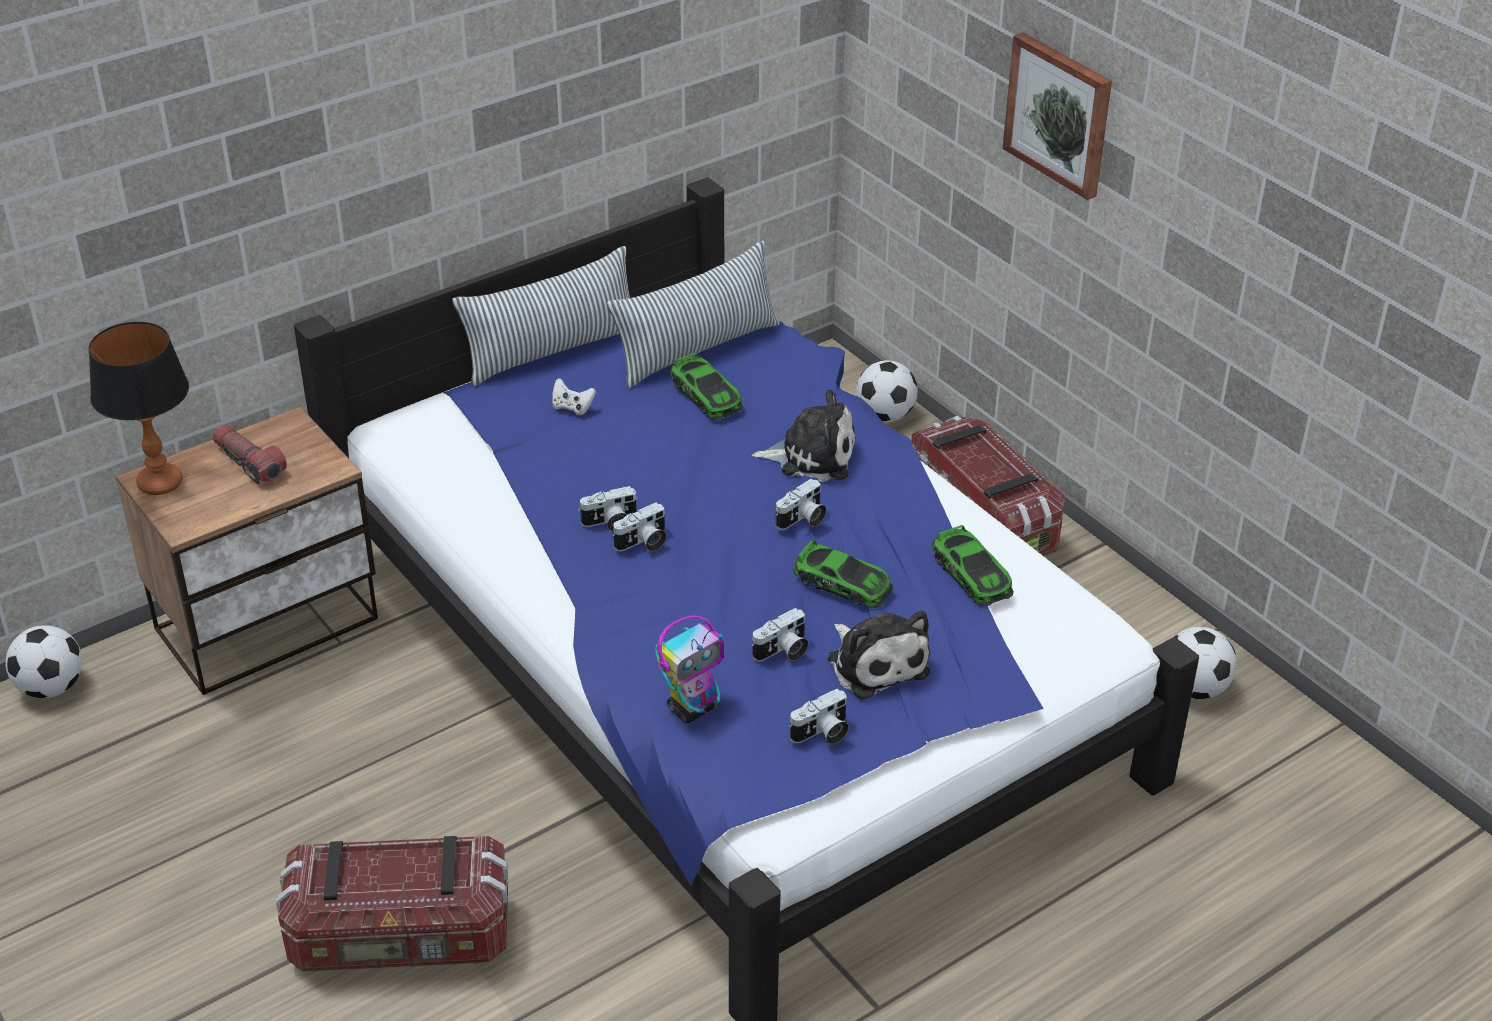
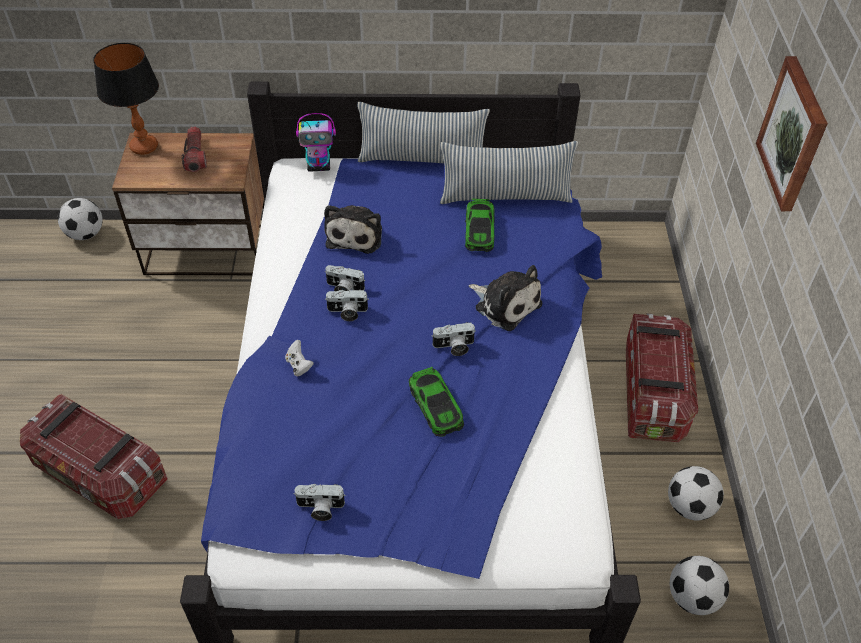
camera: 35 degrees right, 10 degrees up
(572, 407) = (396, 201): white game controller -> white game controller (299, 365)
(693, 707) = (267, 442): toy robot -> toy robot (319, 166)
(783, 651) = (353, 434): camera -> none
(875, 663) = (403, 476): plush toy -> plush toy (356, 234)
(885, 416) = (652, 289): football -> football (689, 506)
(972, 574) = (526, 446): toy car -> none

